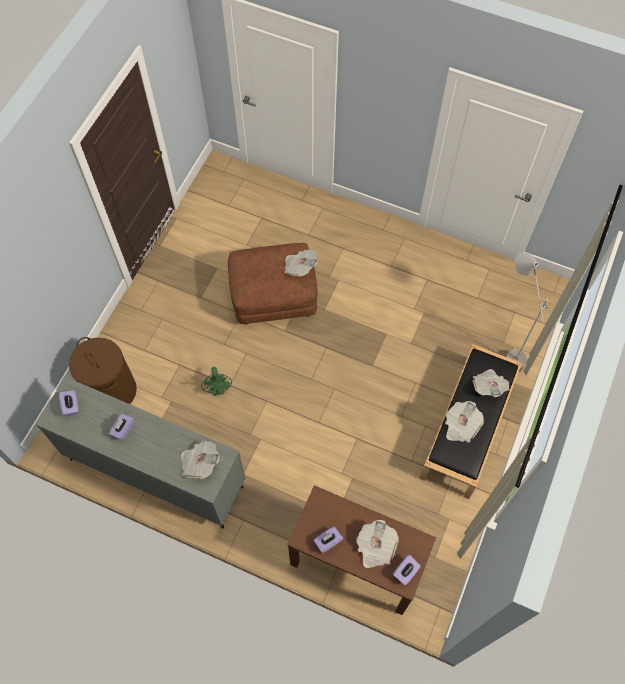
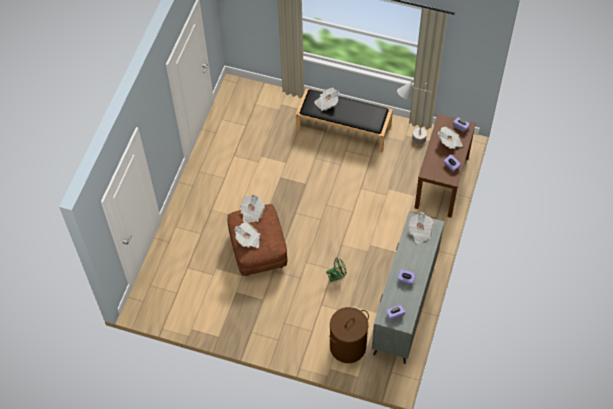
camera: 95 degrees left, 5 degrees down
(460, 426) = (356, 116): newspaper -> newspaper (248, 239)
(504, 350) = (284, 109): grey floor lamp -> grey floor lamp (409, 144)

